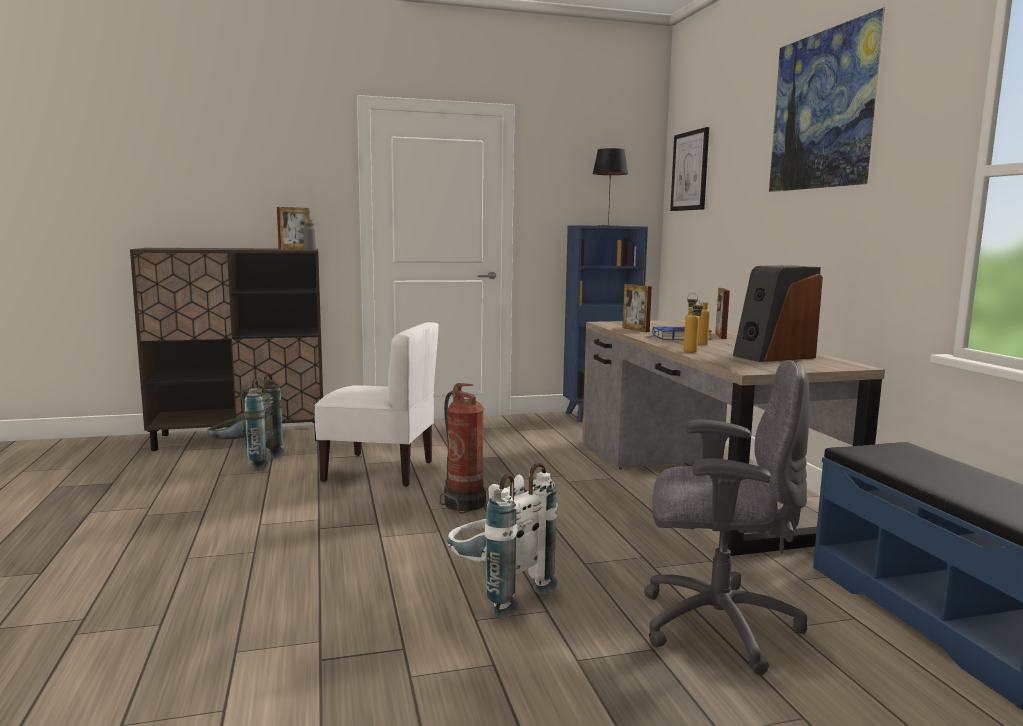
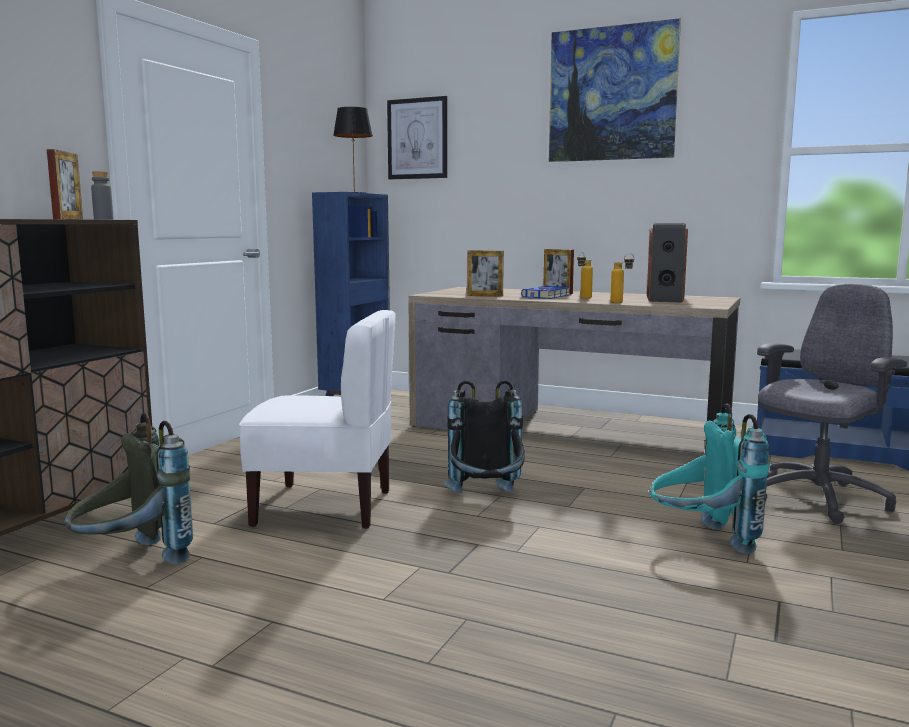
camera: 50 degrees left, 0 degrees up
(380, 471) = (324, 507): white chair -> white chair turned 45 degrees clockwise
(464, 503) = (486, 501): fire extinguisher -> black backpack
(496, 592) = (701, 541): white backpack -> turquoise backpack

